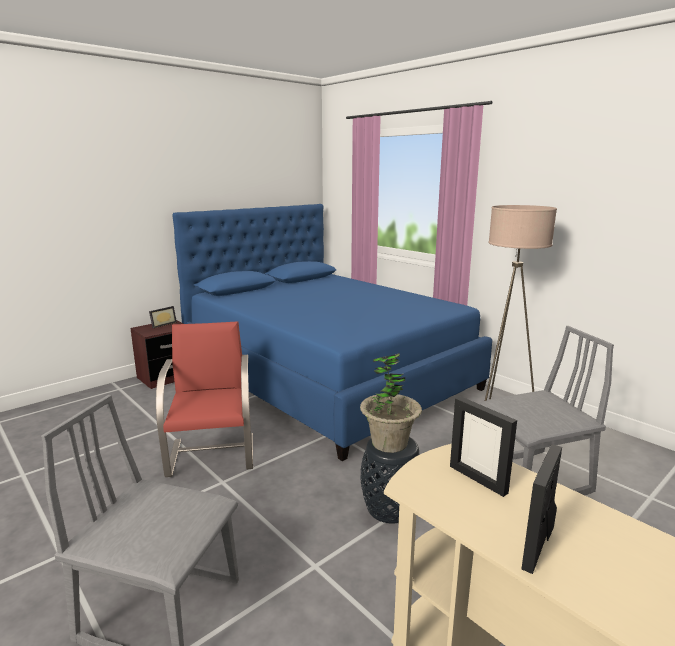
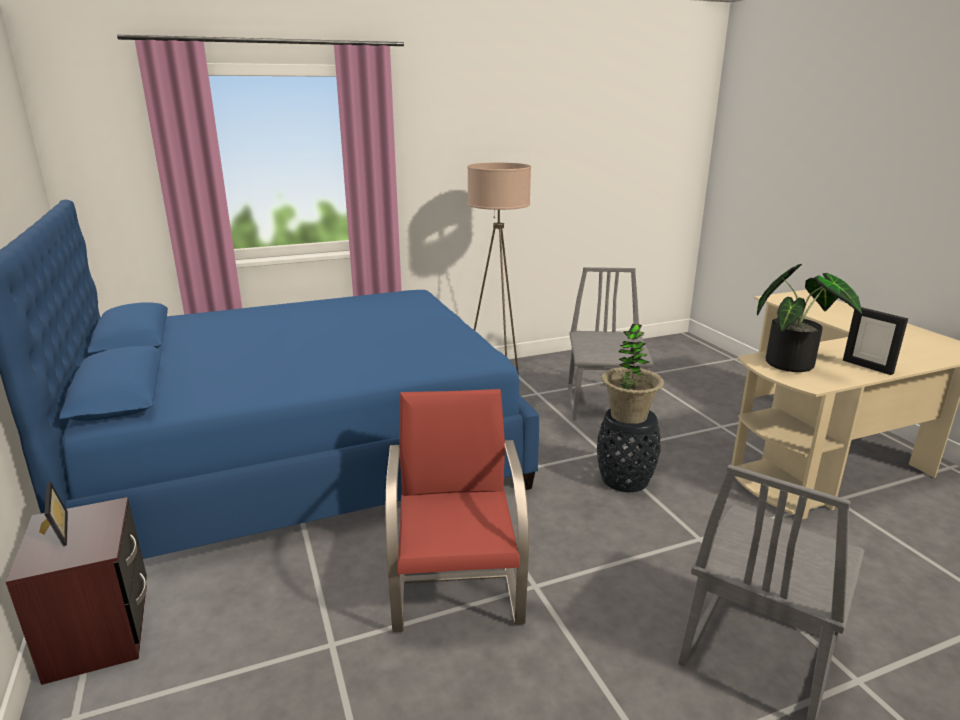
camera: 70 degrees left, 5 degrees up
(212, 453) = (457, 589): red chair -> red chair turned 75 degrees clockwise
(478, 478) = (794, 363): picture frame -> potted plant

